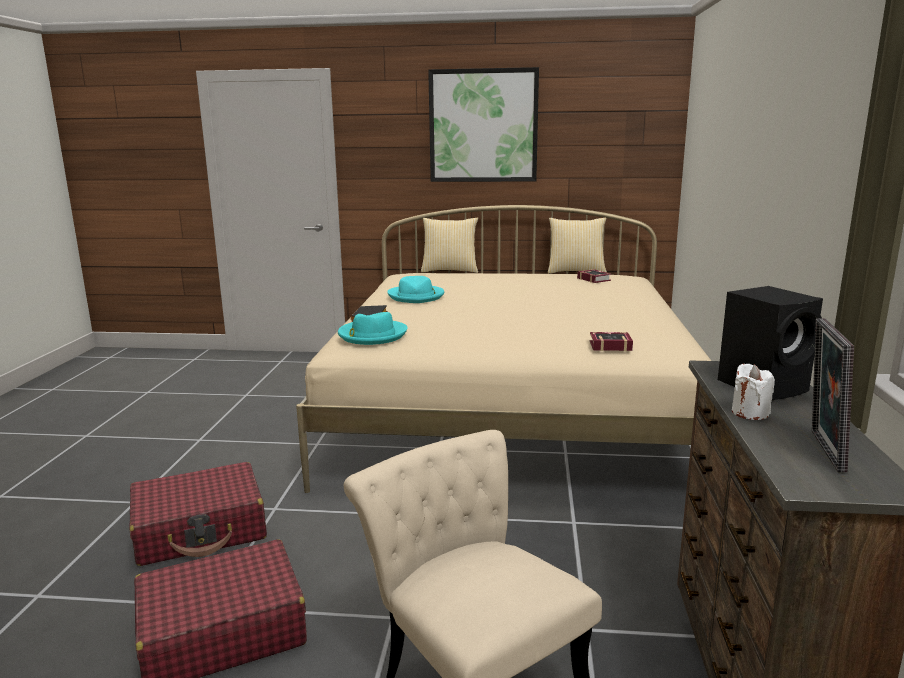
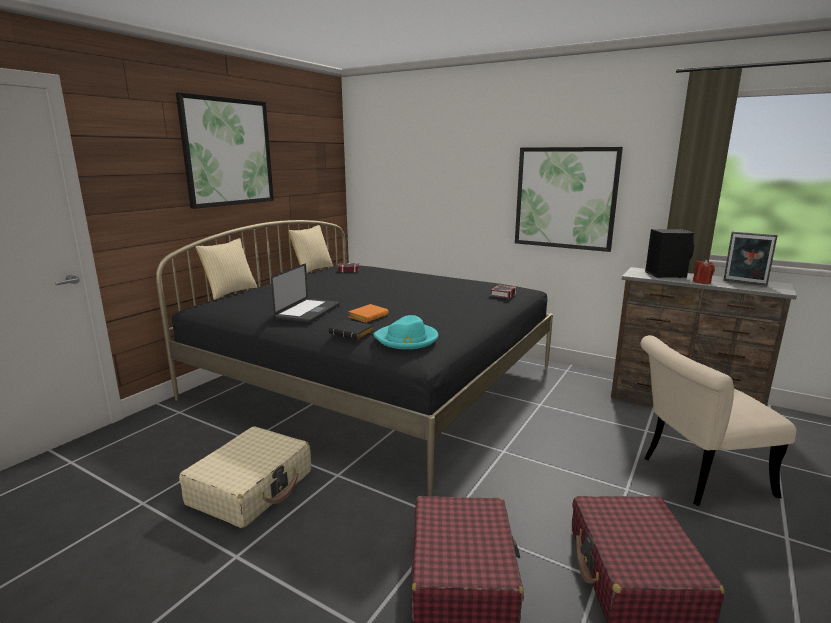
camera: 65 degrees left, 0 degrees up
(280, 419) = (251, 488): none -> beige suitcase
(416, 296) = (308, 311): turquoise hat -> laptop
(426, 313) = (368, 316): none -> orange book
(512, 413) = (374, 382): beige bed -> black bed
(750, 413) = (702, 282): white candle -> red candle
(793, 212) = (565, 198): none -> picture

